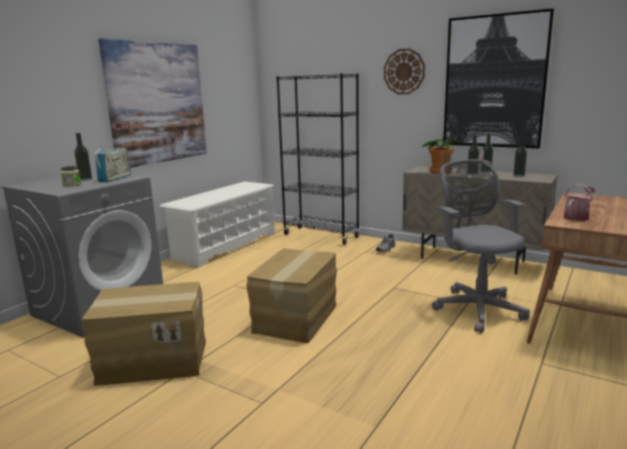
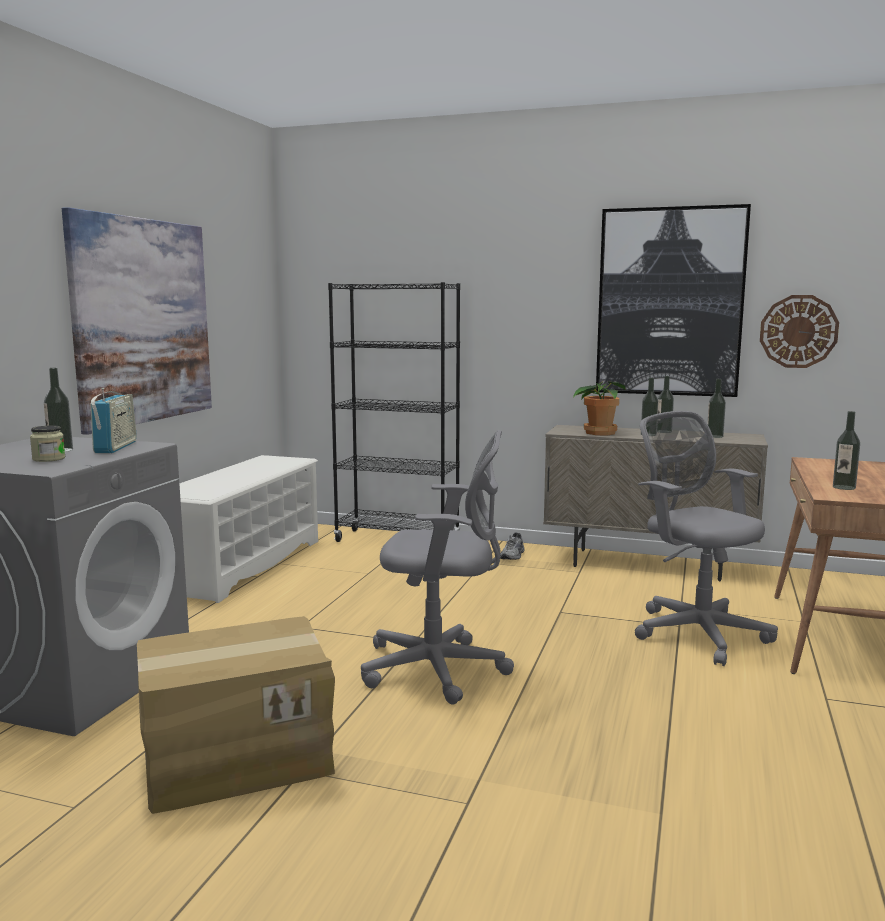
camera: 15 degrees left, 5 degrees down
(297, 318) = (440, 670): cardboard box -> grey office chair
(404, 71) = (532, 283): wall clock -> wall clock (798, 331)
(577, 217) = (844, 487): watering can -> bottle

